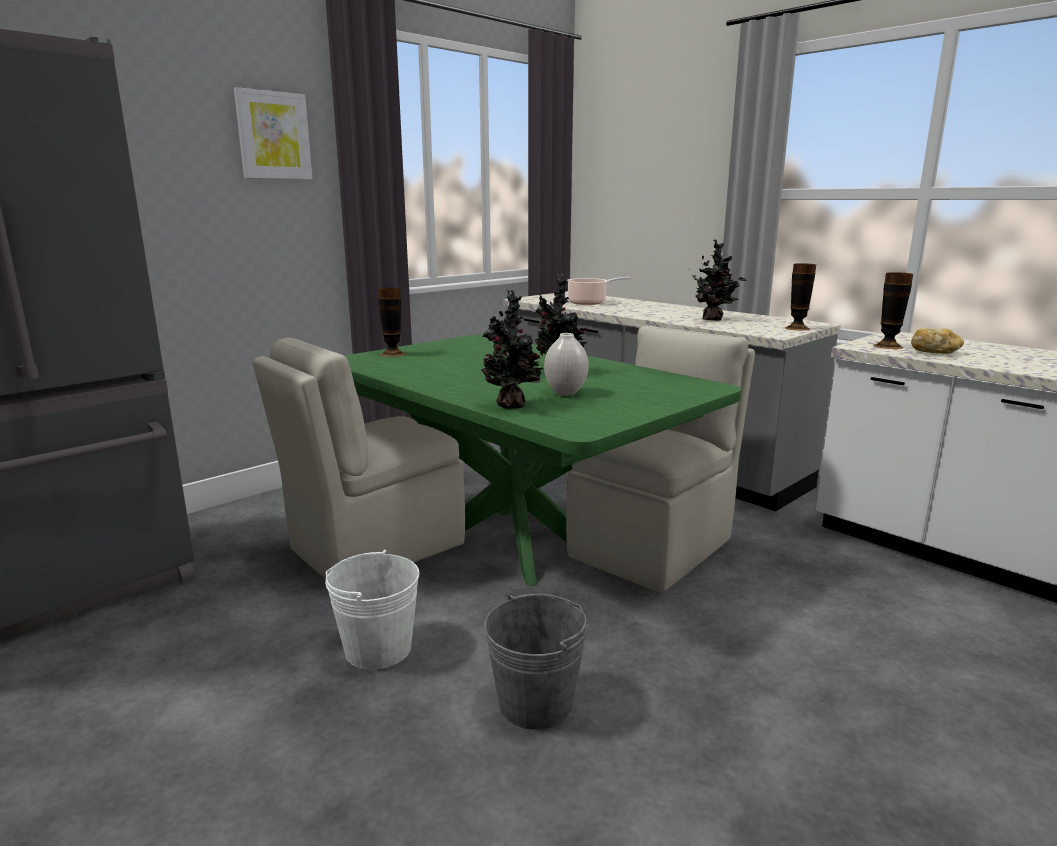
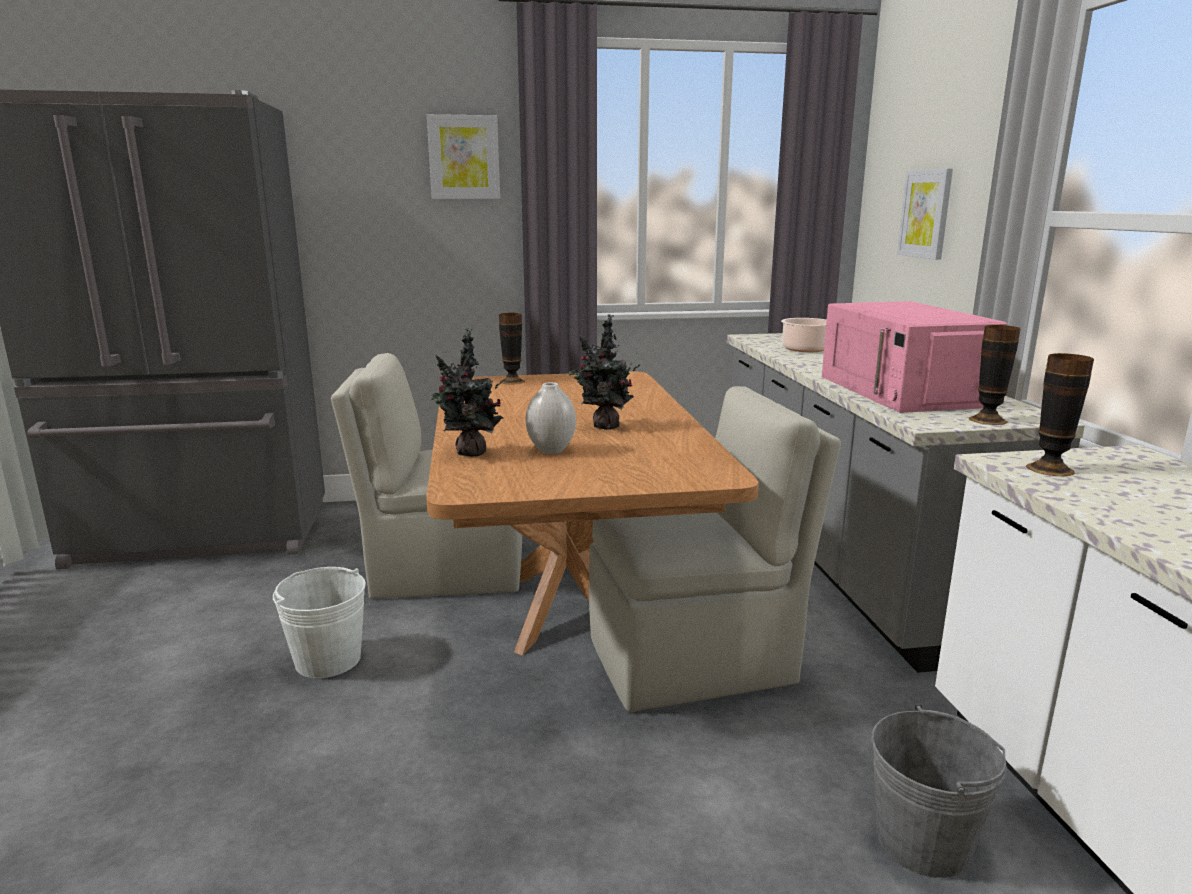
camera: 35 degrees right, 0 degrees up
(515, 540) = (567, 604): green dining table -> brown dining table
(535, 703) = (365, 763): grey bucket -> grey bucket (923, 842)
(649, 194) = (926, 214): none -> picture
(714, 319) = (902, 391): potted plant -> pink microwave
(934, 352) = (1101, 492): bread -> none

